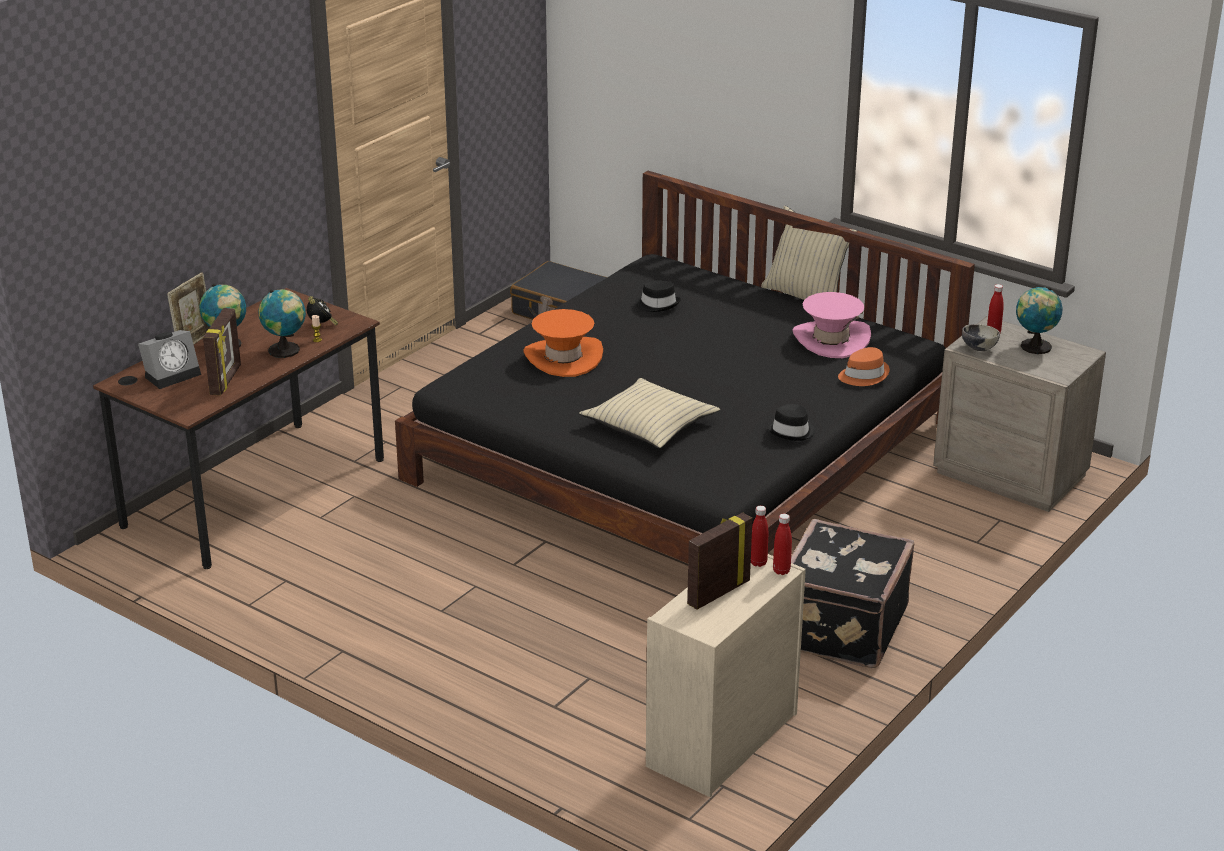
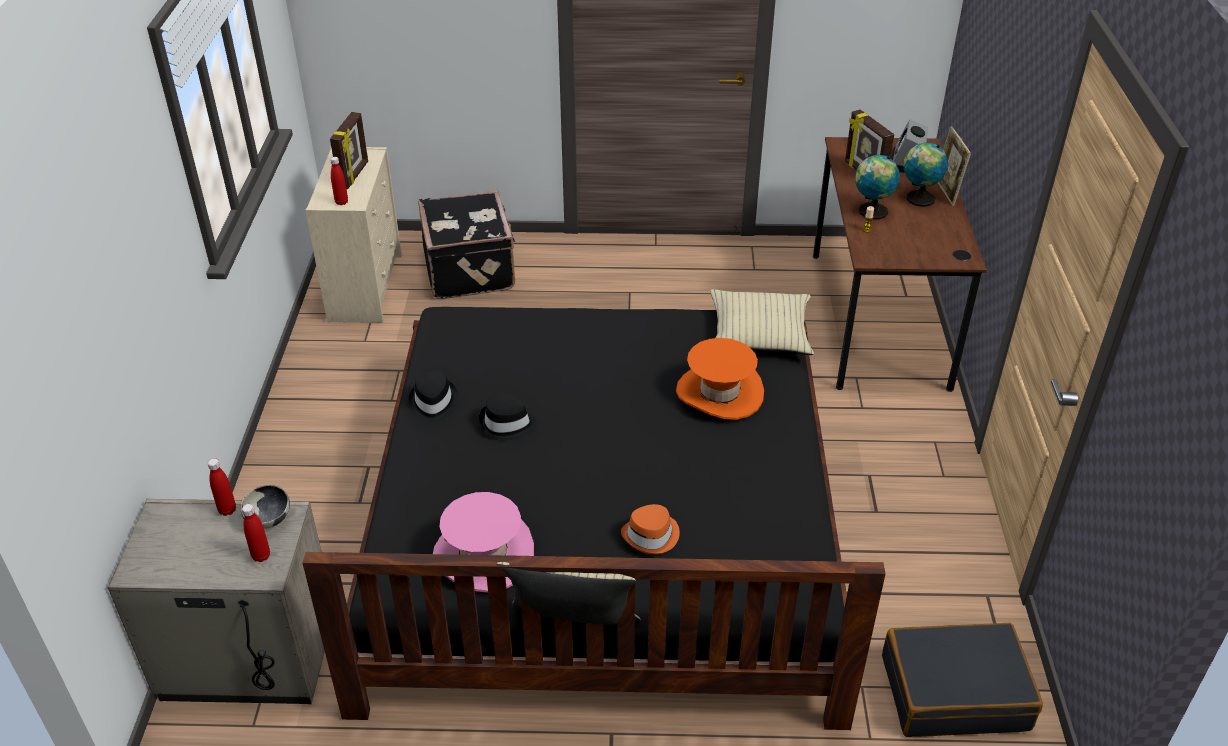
camera: 145 degrees right, 10 degrees up
(322, 325) = (888, 244): alarm clock -> none
(649, 425) = (565, 356): beige pillow -> beige pillow (759, 333)
(657, 304) = (723, 524): black hat -> black hat (507, 424)
(781, 571) = (320, 201): red bottle -> red bottle (227, 510)
(838, 627) = (335, 398): black suitcase -> black suitcase (471, 270)
(863, 375) = (411, 511): orange hat -> orange hat (651, 536)
(1034, 347) = (202, 552): globe -> none

